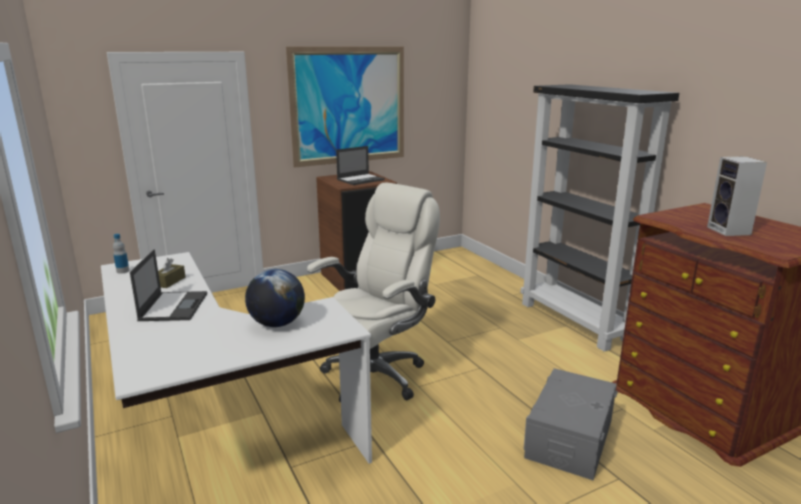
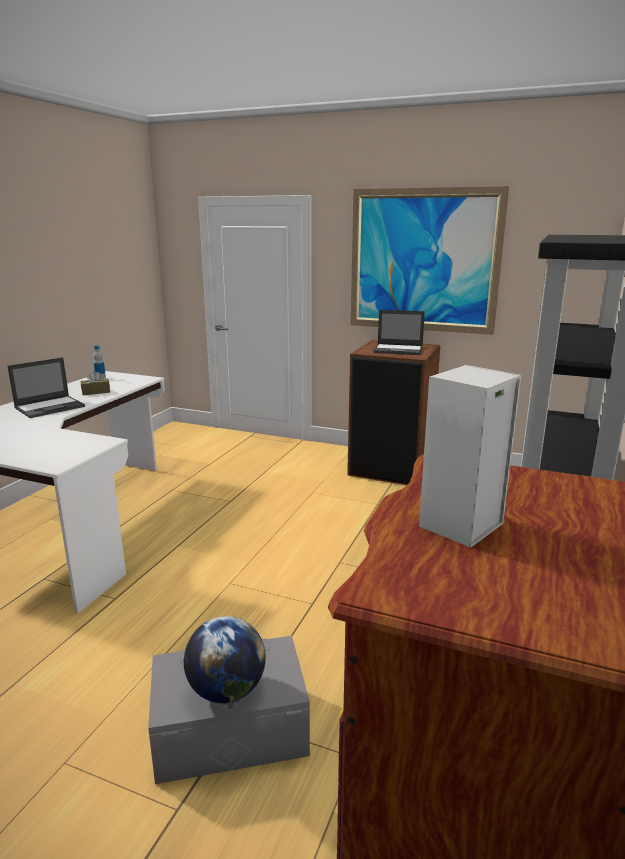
camera: 50 degrees right, 0 degrees up
(277, 324) = (46, 441): globe -> globe (226, 690)
(375, 376) = (221, 554): white office chair -> none

